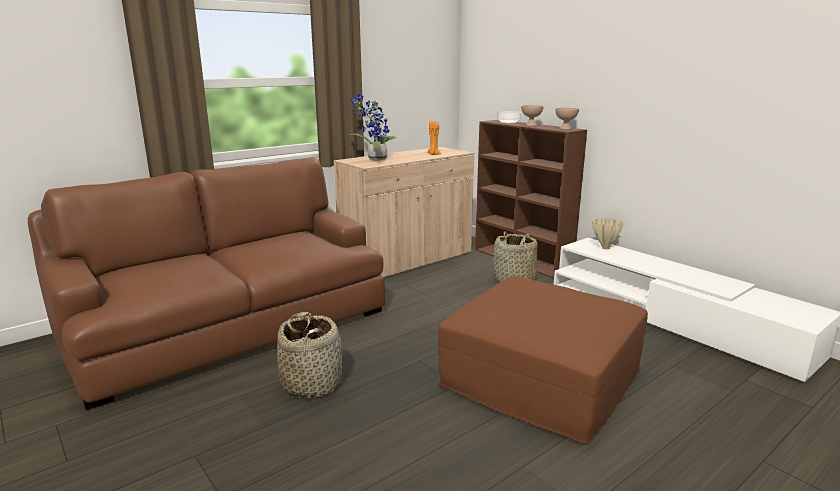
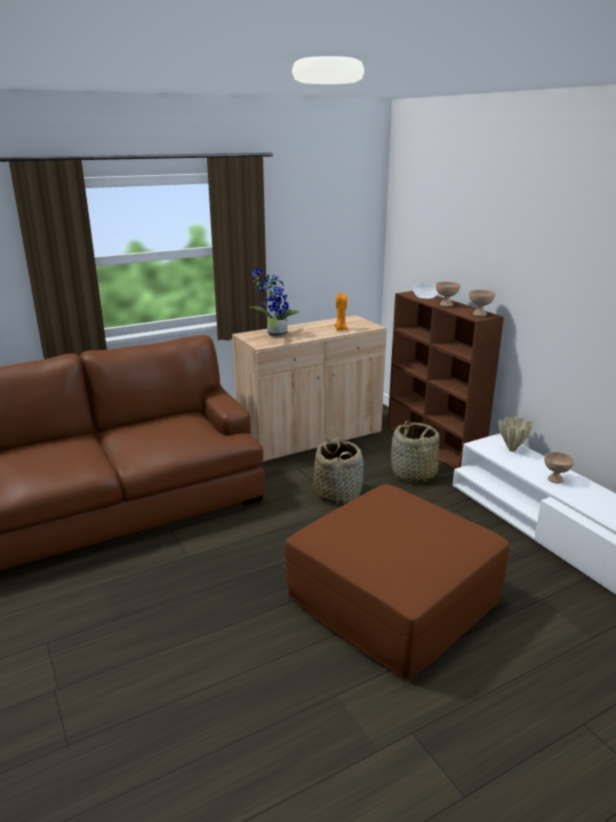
camera: 10 degrees right, 5 degrees up
(312, 384) = (169, 578): basket -> basket (338, 493)
(654, 265) = (555, 479): none -> beige bowl

